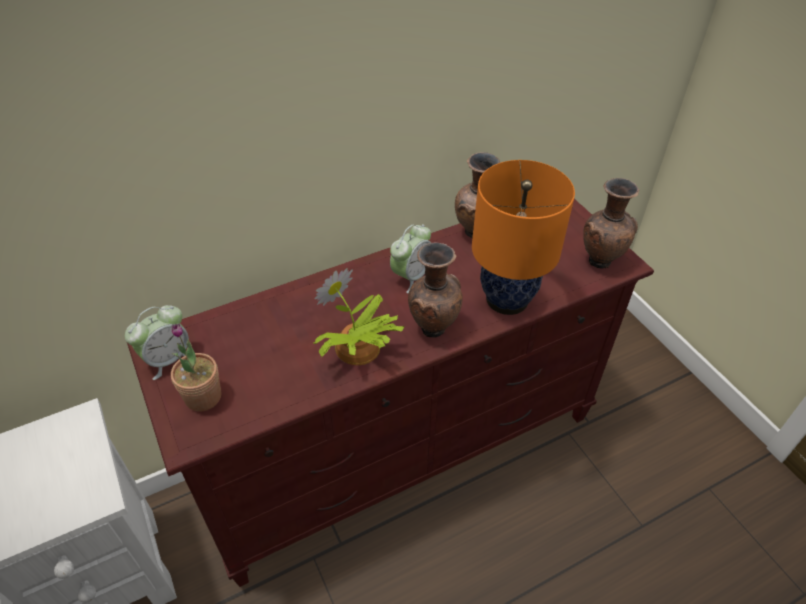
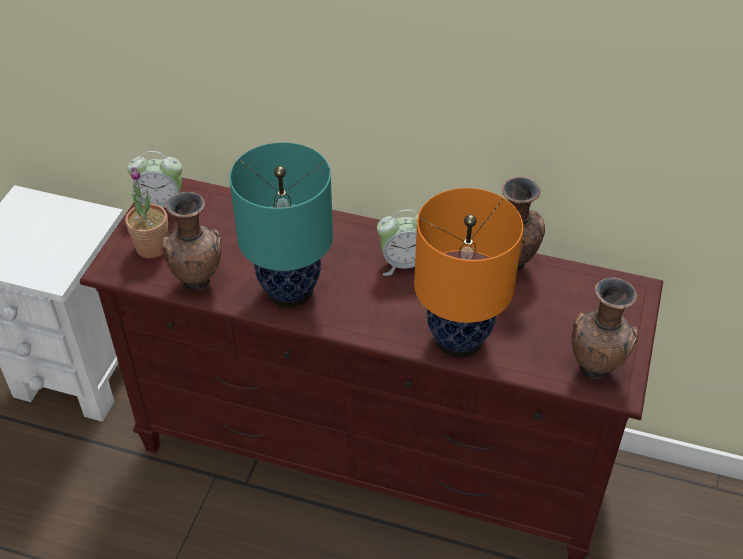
camera: 45 degrees right, 0 degrees up
(357, 350) = (289, 290): potted plant -> turquoise table lamp
(432, 327) = (366, 315): brown vase -> brown vase (198, 281)

